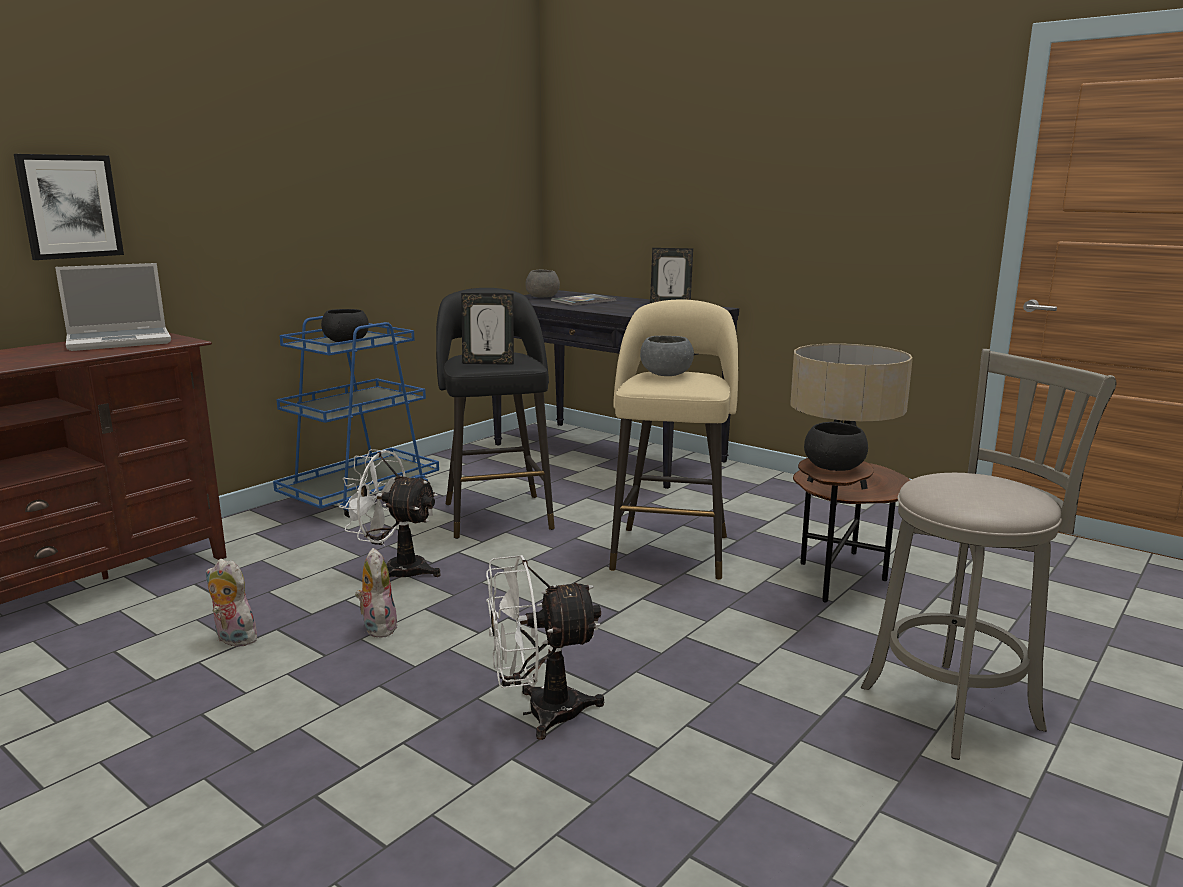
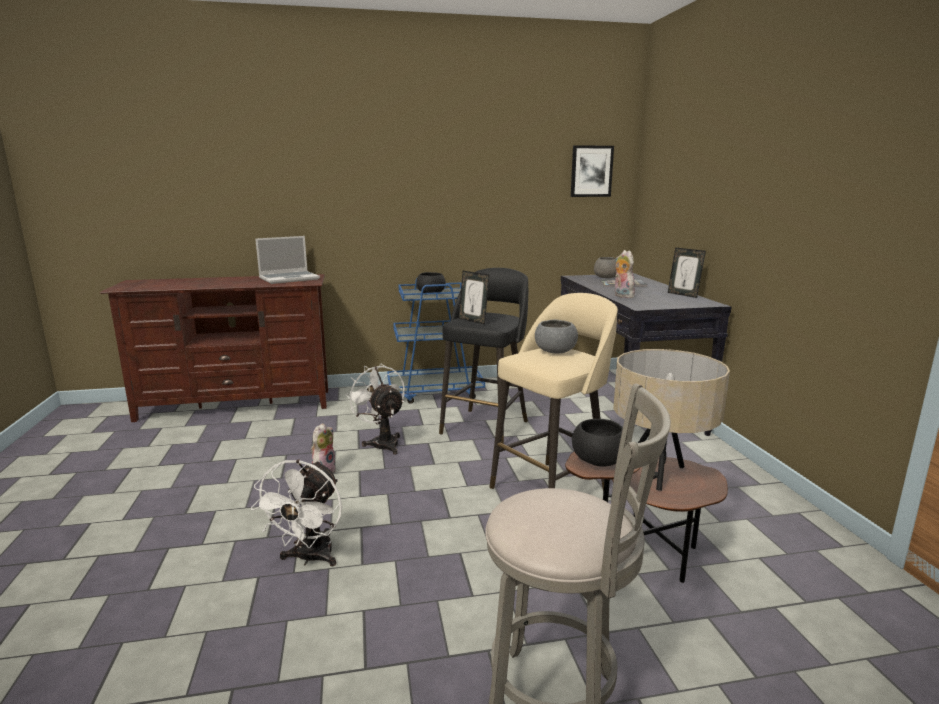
camera: 40 degrees right, 0 degrees up
(69, 206) = (284, 204): picture -> picture (591, 171)
(121, 341) = (290, 279): laptop -> laptop turned 45 degrees counterclockwise
(233, 639) = (263, 453): plush toy -> plush toy (622, 296)
(539, 713) = (309, 558): white fan -> white fan turned 105 degrees counterclockwise

